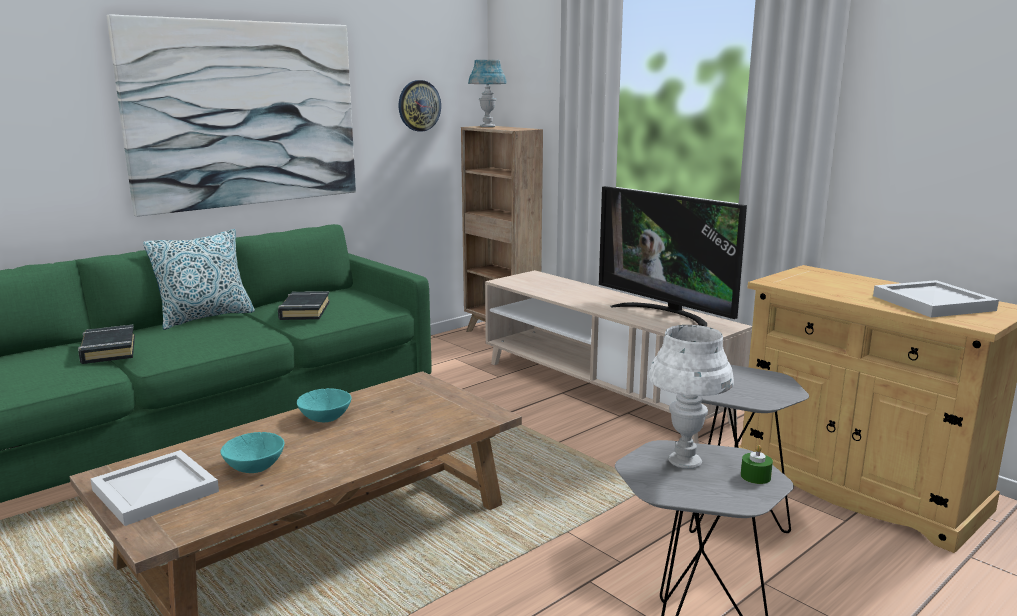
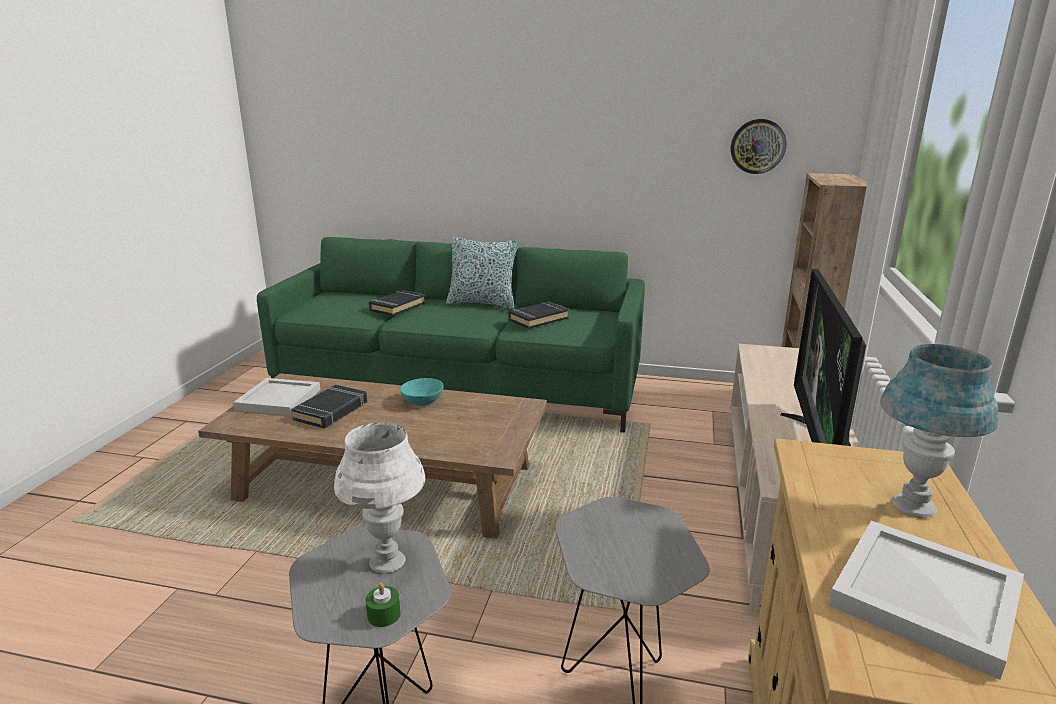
camera: 55 degrees right, 5 degrees up
(245, 114) = (567, 145): picture -> none
(255, 466) = (331, 411): turquoise bowl -> black book
(487, 126) = (834, 175): blue table lamp -> blue table lamp (913, 506)

